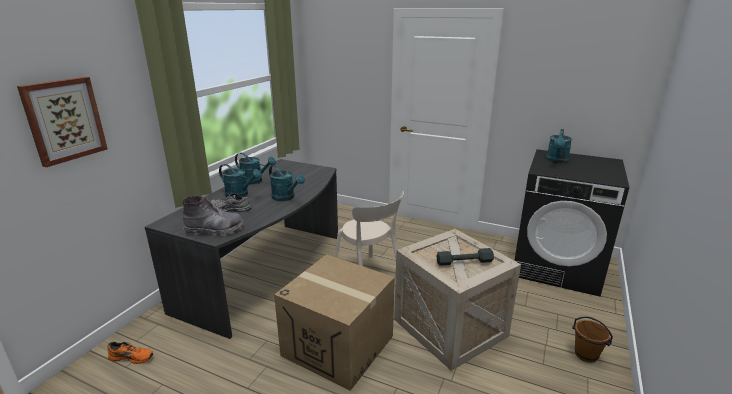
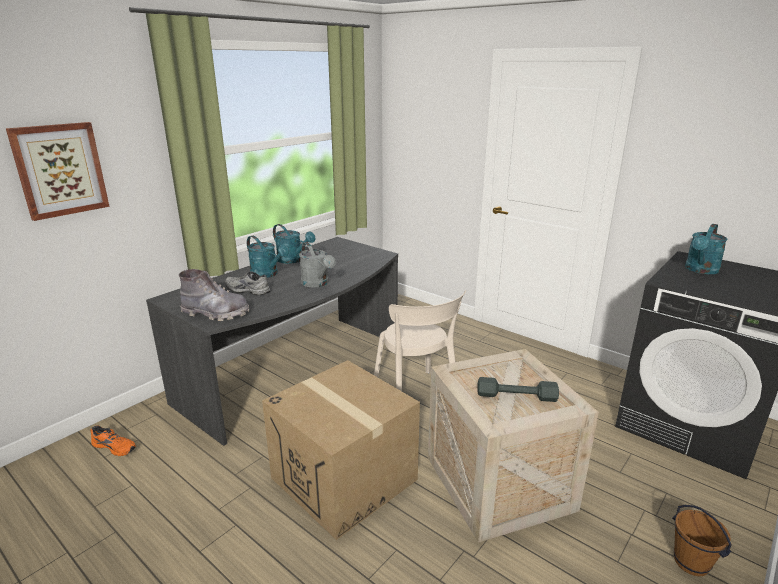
camera: 15 degrees right, 0 degrees up
(286, 198) = (317, 284): turquoise watering can -> grey watering can

